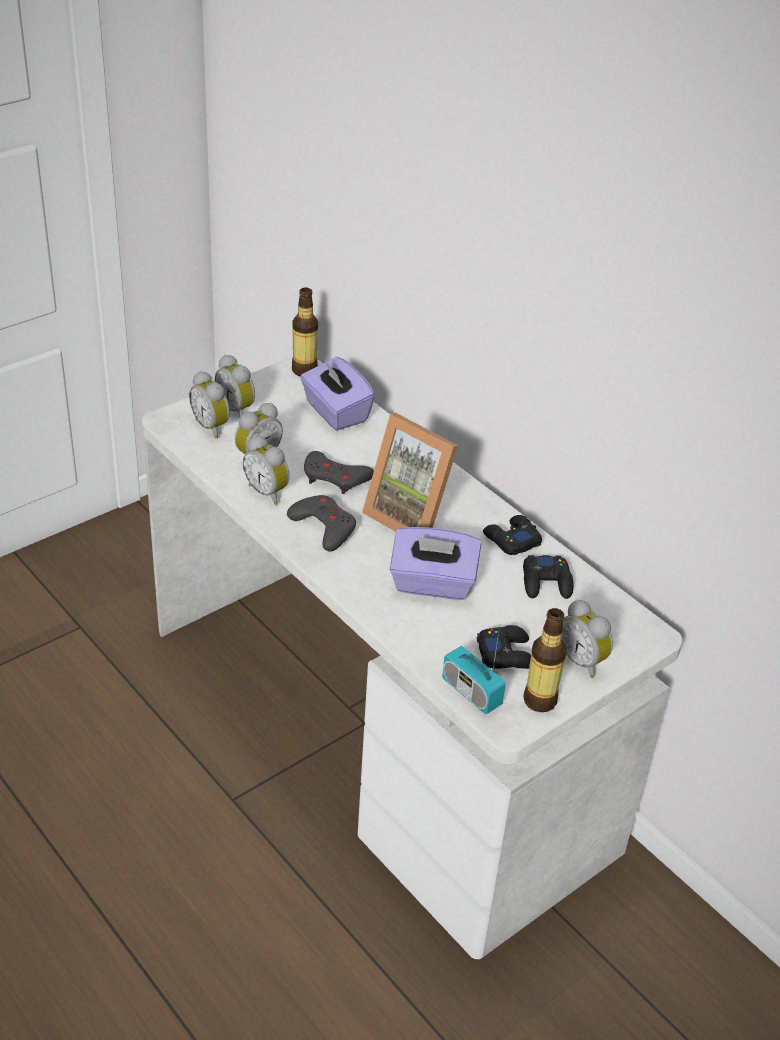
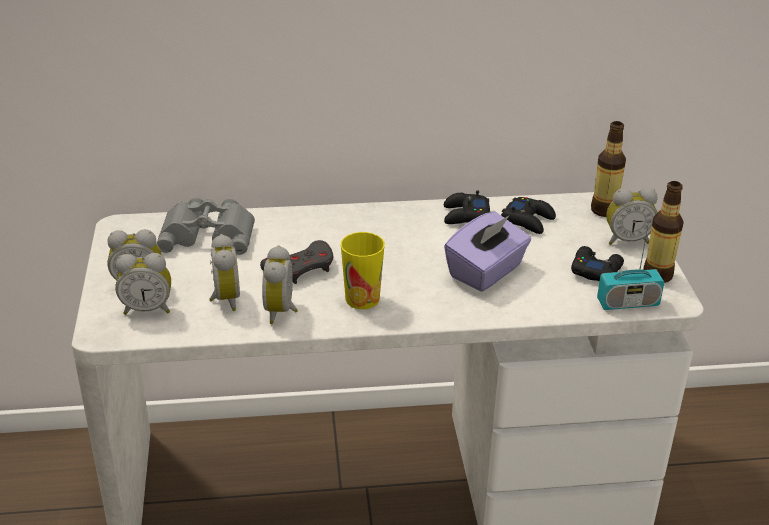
camera: 55 degrees left, 5 degrees down
(268, 492) = (282, 311): alarm clock -> alarm clock turned 105 degrees clockwise
(304, 370) = (127, 226): bottle -> bottle (604, 210)
(324, 527) = (362, 299): grey game controller -> cup
(335, 412) = (209, 233): purple tissue box -> grey binoculars
(412, 516) = (391, 249): picture frame -> none

